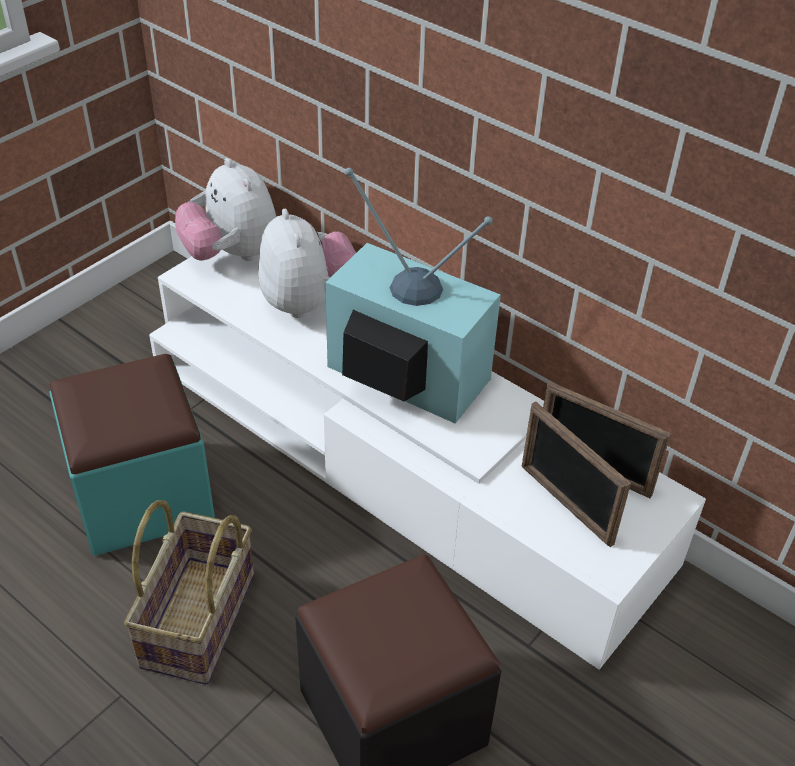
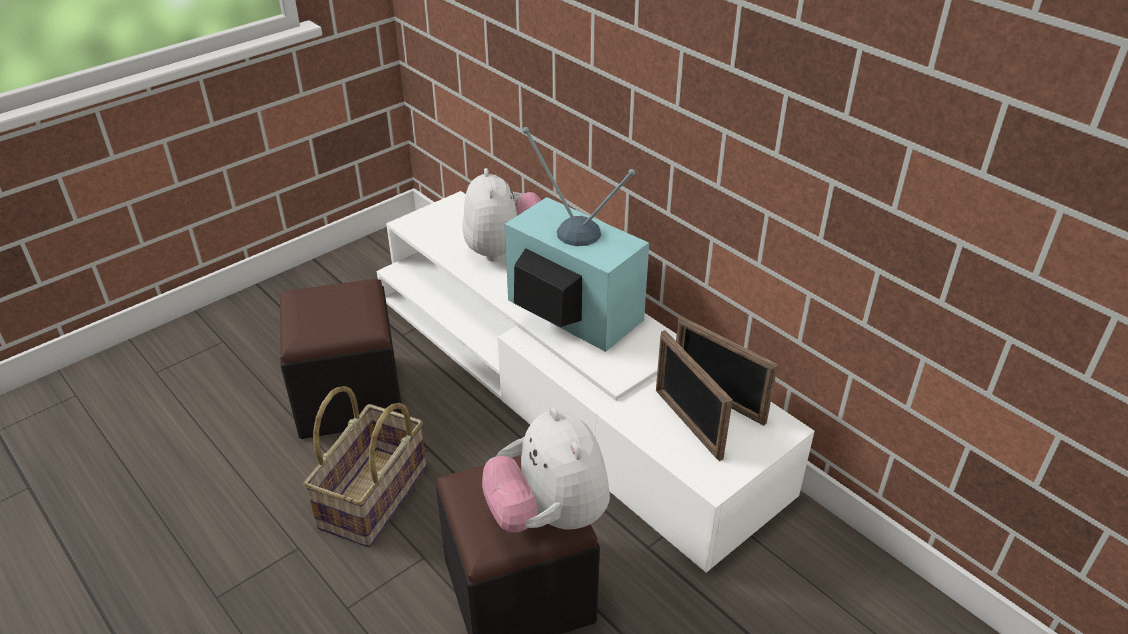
camera: 10 degrees right, 5 degrees down
(142, 495) = (349, 397): turquoise ottoman -> black ottoman
(232, 255) = (450, 211): plush toy -> plush toy (548, 516)

